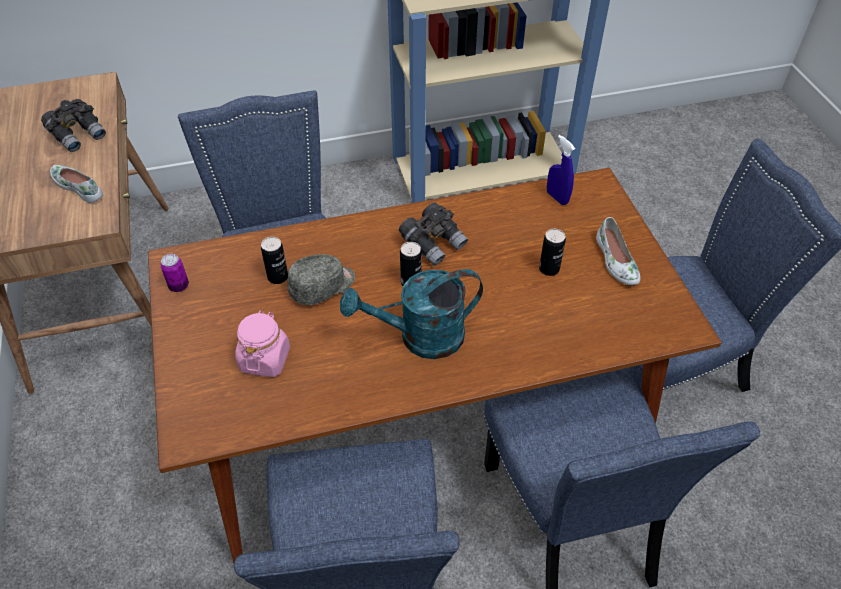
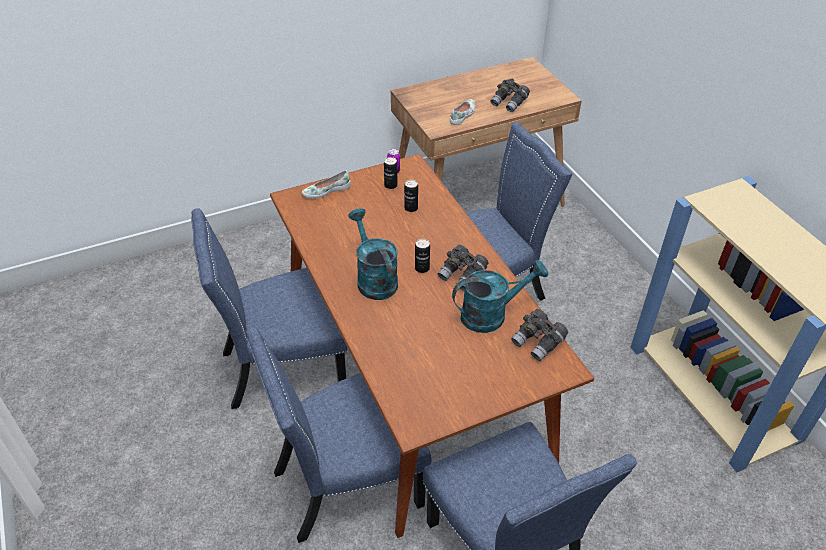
camera: 80 degrees right, 5 degrees down
(265, 359) = (345, 215): pink jar -> none
(323, 286) = (407, 228): grey cap -> none
(507, 228) = (491, 314): none -> turquoise watering can
(549, 269) = (454, 341): can -> can (390, 185)
(557, 198) = (538, 342): blue spray bottle -> grey binoculars
(615, 261) = (475, 382): white shoe -> white shoe (326, 190)

